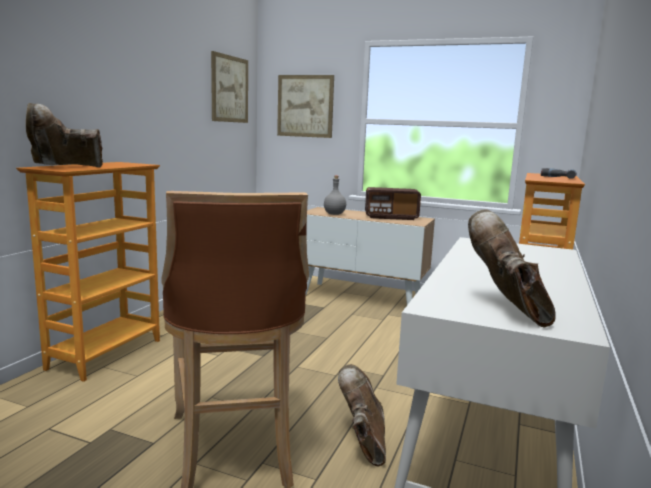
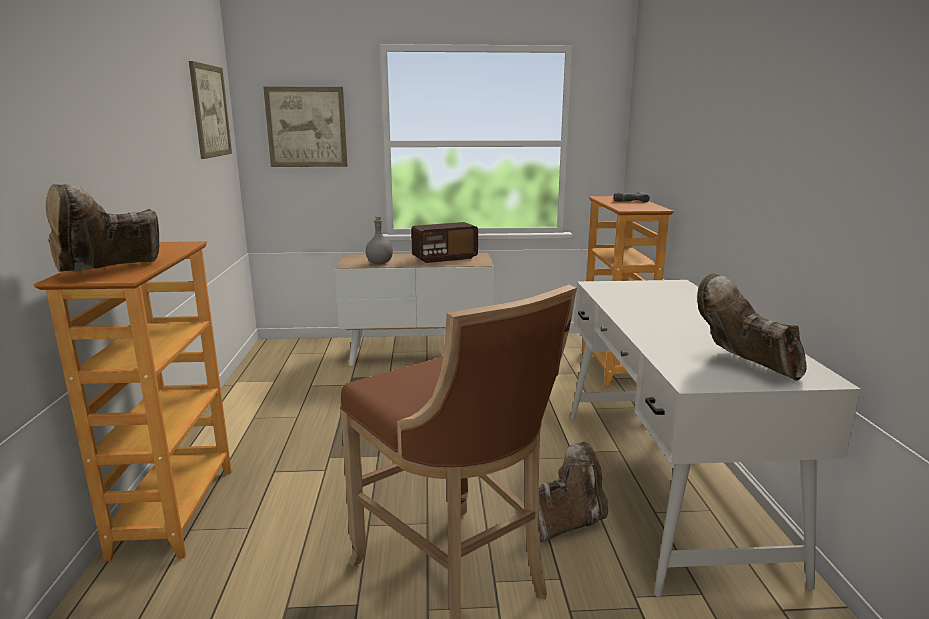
camera: 25 degrees left, 5 degrees up
(363, 442) = (567, 523): brown boot -> brown boot turned 90 degrees clockwise

